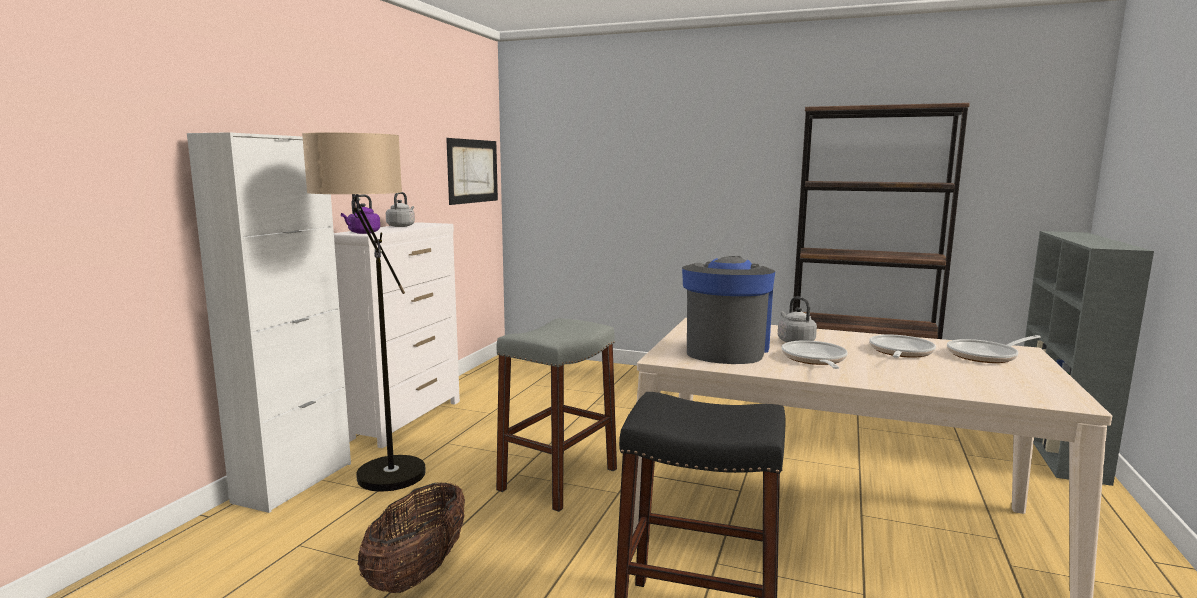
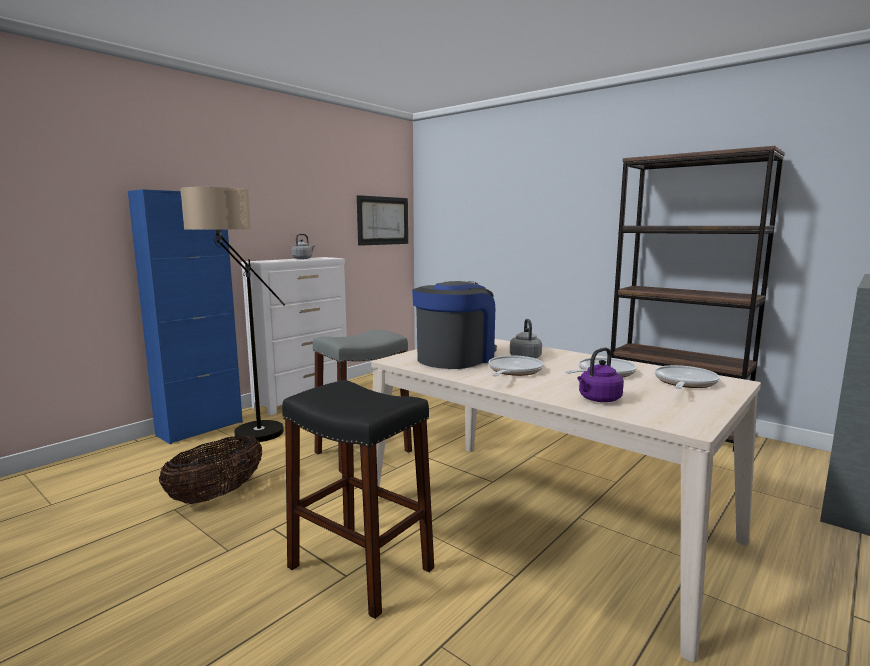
camera: 20 degrees right, 0 degrees up
(294, 482) = (200, 428): white cabinet -> blue cabinet
(363, 233) = (262, 261): purple kettle -> purple kettle (598, 399)
(986, 356) = (684, 383): frying pan -> frying pan turned 120 degrees clockwise

